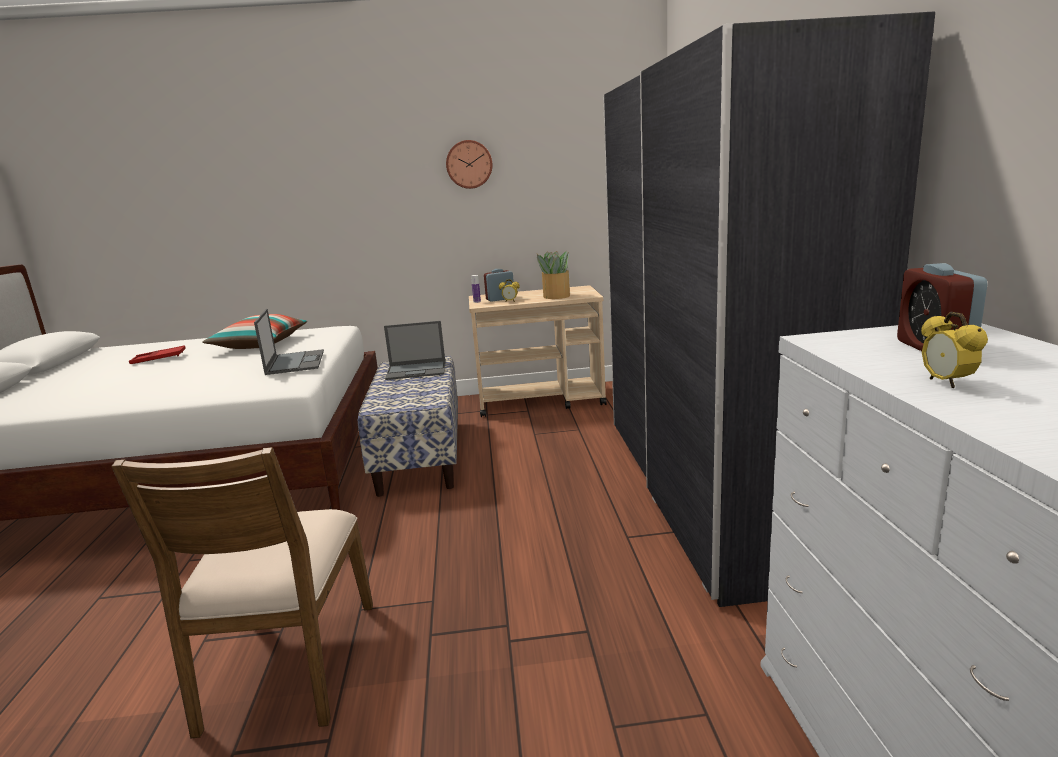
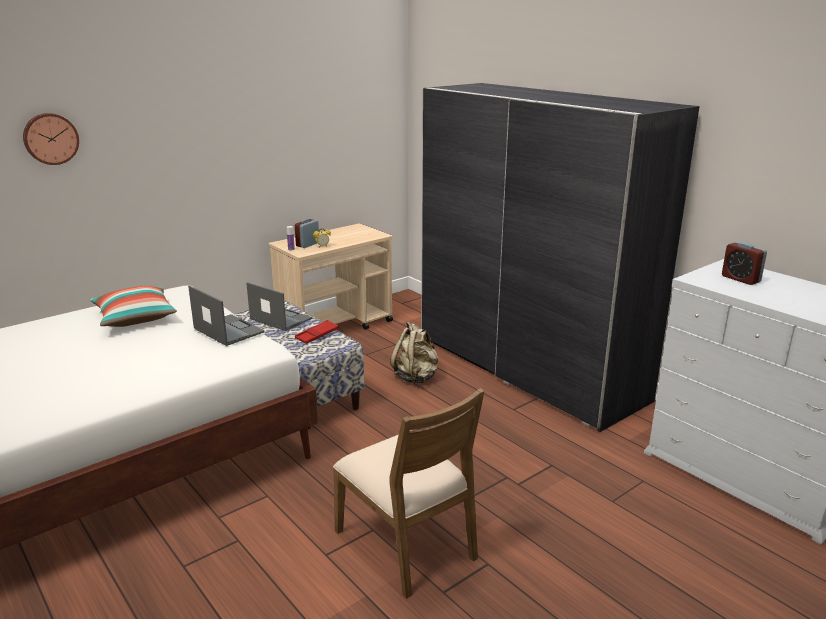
camera: 35 degrees left, 5 degrees up
(158, 359) = (49, 349): red tray -> red tray (317, 335)
(417, 370) = (280, 318): laptop -> laptop turned 105 degrees counterclockwise
(469, 164) = (265, 125): wall clock -> wall clock (50, 138)
(556, 296) = (352, 238): potted plant -> none
(556, 469) = (416, 377): none -> beige backpack
(946, 383) = (770, 297): alarm clock -> none

